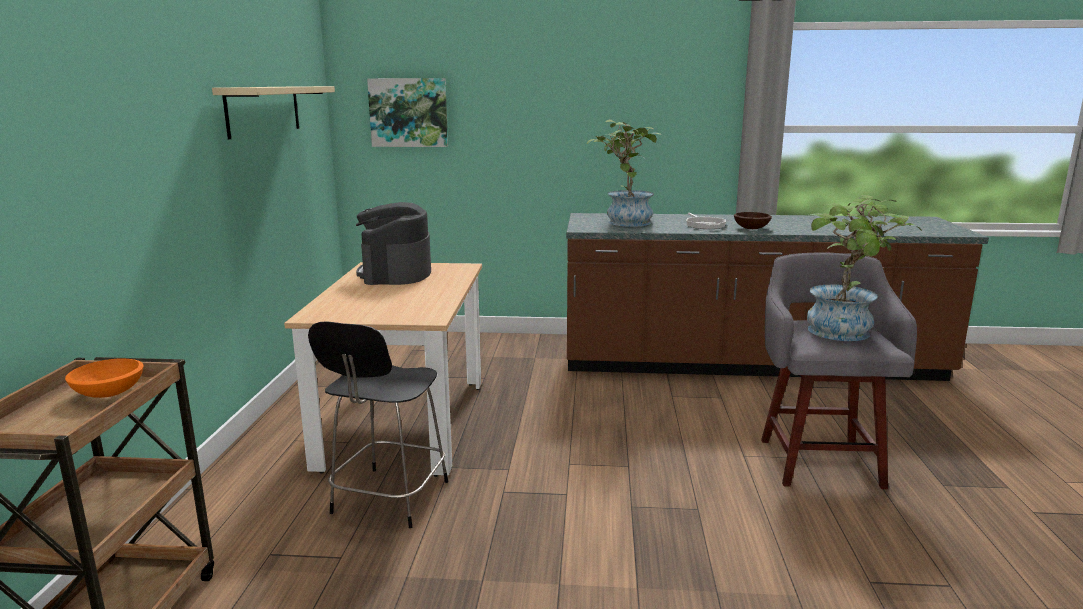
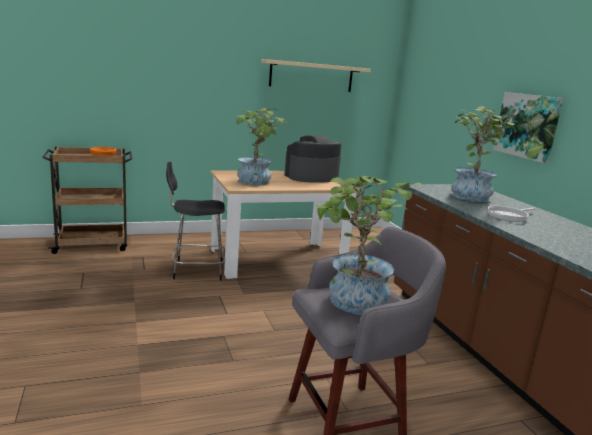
camera: 65 degrees right, 0 degrees up
(406, 304) = (257, 182): none -> potted plant
(409, 112) = (428, 92): picture -> picture (527, 126)
(751, 228) = (531, 230): brown bowl -> none

